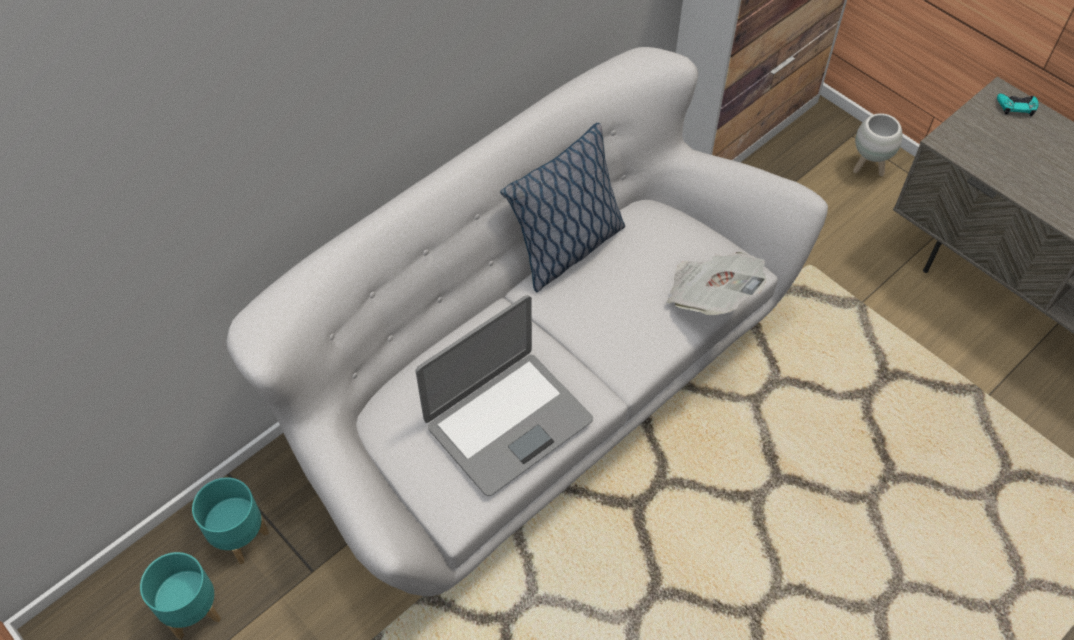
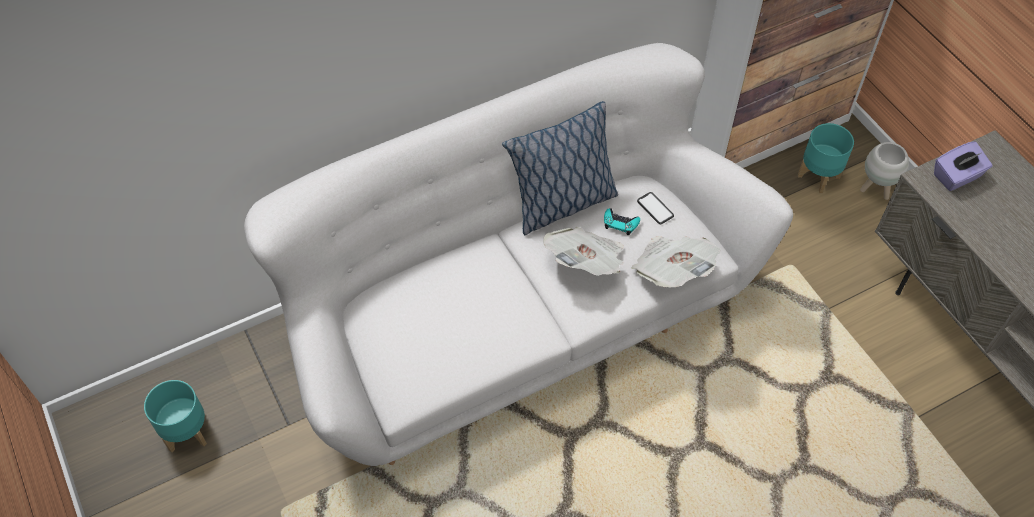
camera: 15 degrees right, 0 degrees up
(239, 537) = (239, 383): turquoise planter -> turquoise planter (818, 176)
(508, 422) = (465, 337): laptop -> none
(615, 308) = (586, 263): none -> newspaper
(670, 232) = (655, 208): none -> phone
(977, 132) = (957, 177): none -> purple tissue box
(1016, 106) = (1003, 161): turquoise game controller -> turquoise game controller (620, 223)

